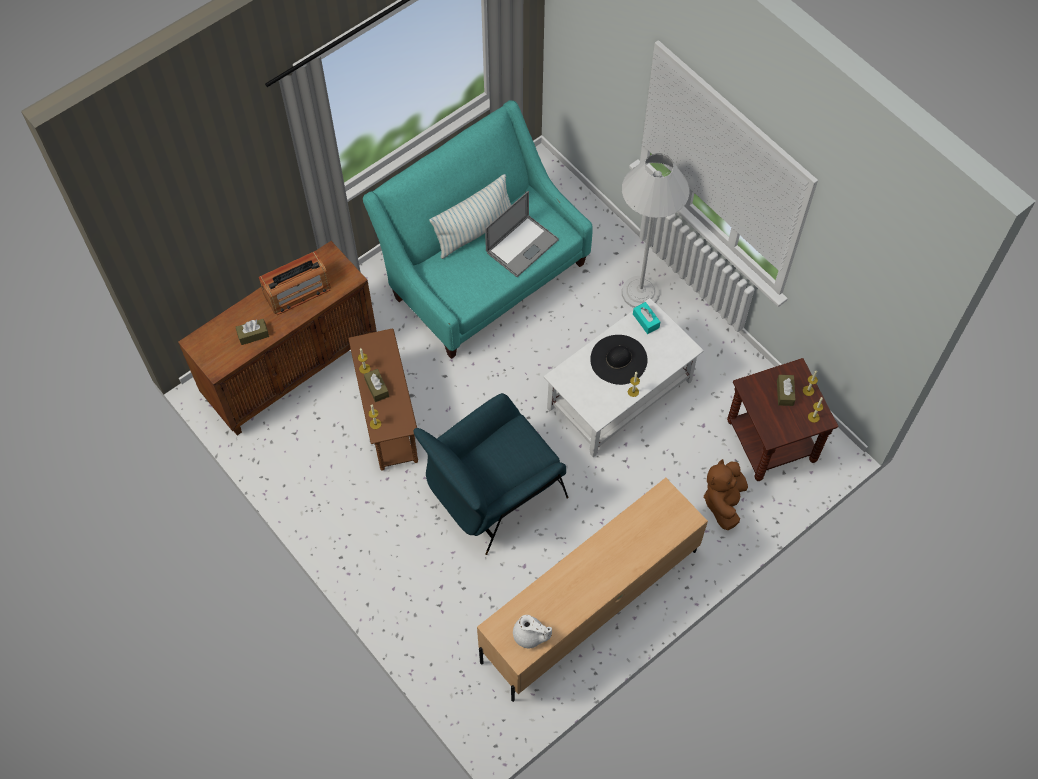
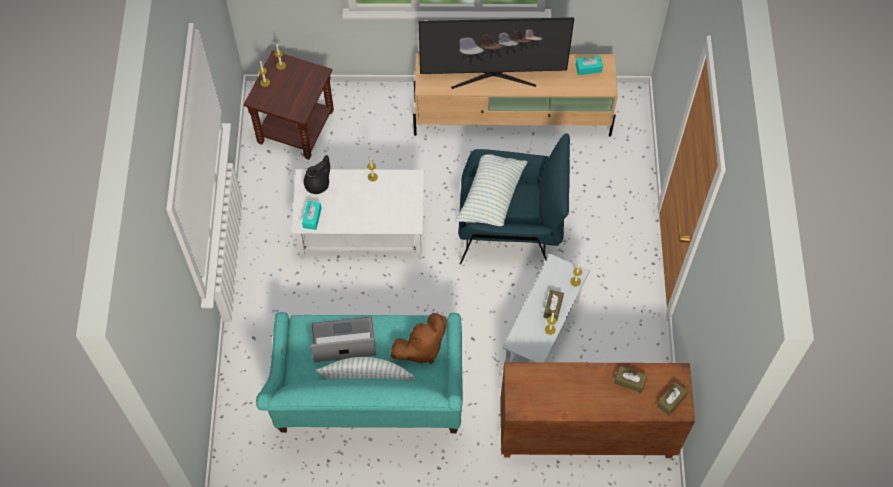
camera: 140 degrees left, 0 degrees up
(297, 292) = (567, 393): radio -> none
(388, 419) = (542, 337): brown side table -> white side table
(515, 451) = (491, 197): none -> pillow
(530, 636) = (588, 68): white teapot -> turquoise tissue box
(614, 553) = (492, 76): none -> television
(618, 359) = (359, 205): black hat -> none
(640, 293) = (269, 292): white floor lamp -> none
(671, 351) = (318, 184): none -> black teapot
(723, 501) = (366, 115): brown plush toy -> brown plush toy (421, 348)
(785, 393) = (281, 92): brown tissue box -> brown tissue box (671, 401)

